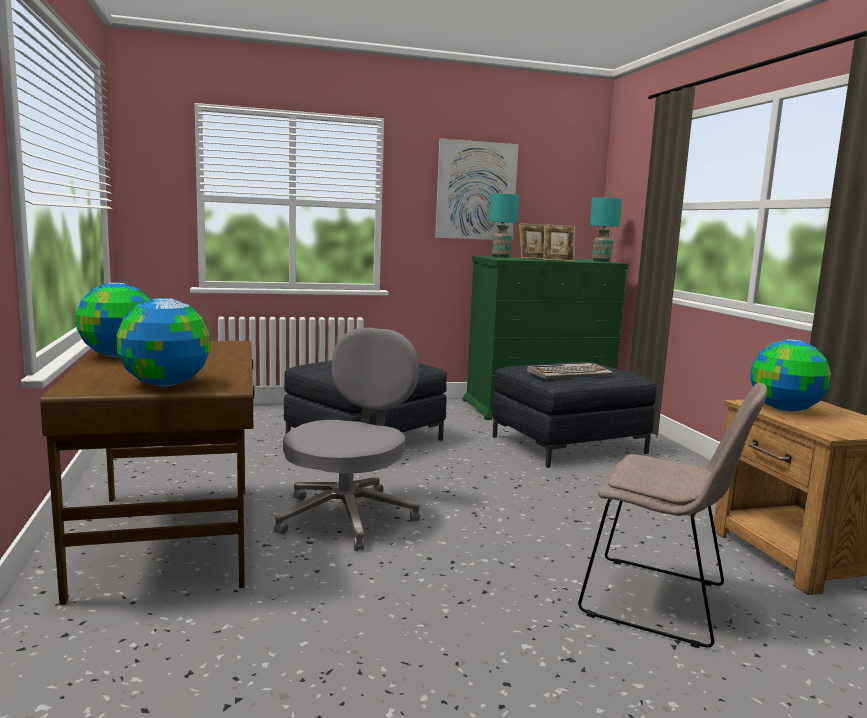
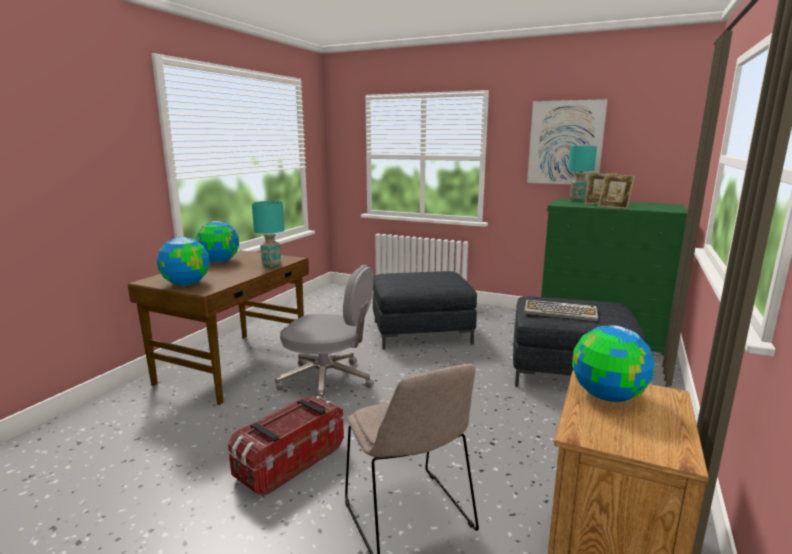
camera: 40 degrees right, 5 degrees up
(348, 516) = (328, 381): grey office chair -> grey office chair turned 45 degrees clockwise
(461, 607) = (289, 461): none -> storage box
(601, 261) = (671, 208): turquoise table lamp -> turquoise table lamp (272, 265)

